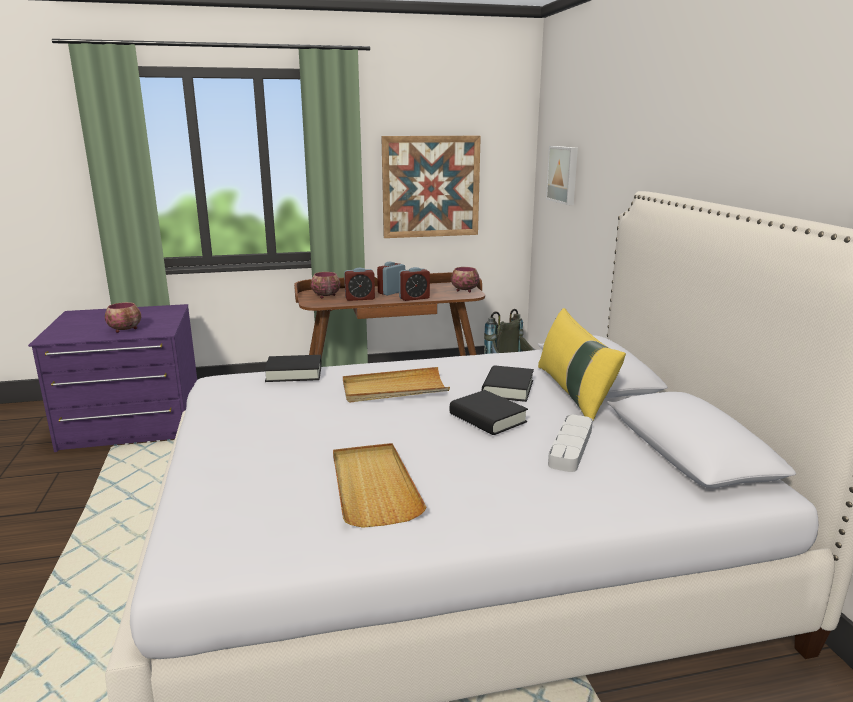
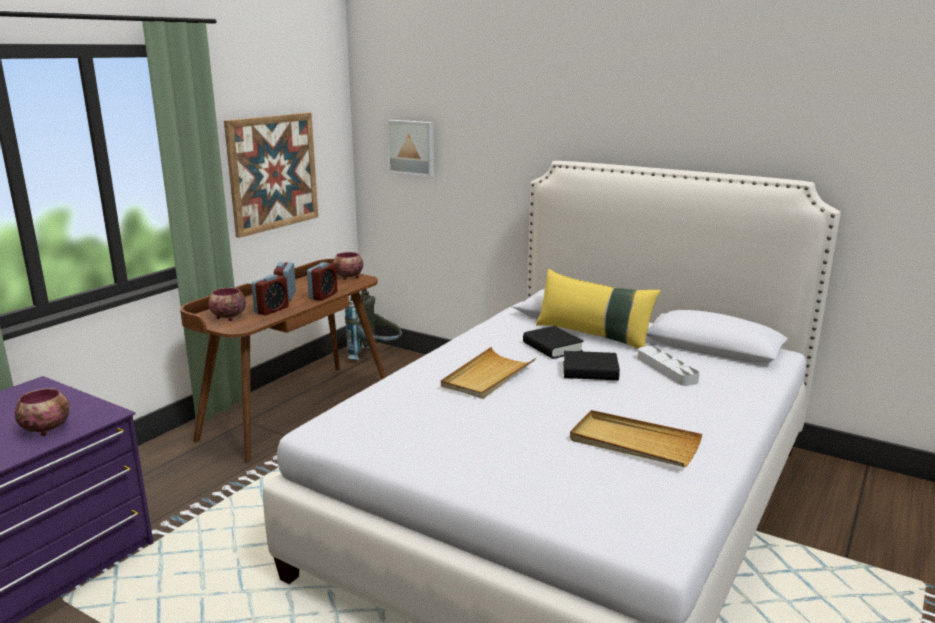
camera: 45 degrees left, 0 degrees up
(294, 373) = (378, 396): black book -> none

